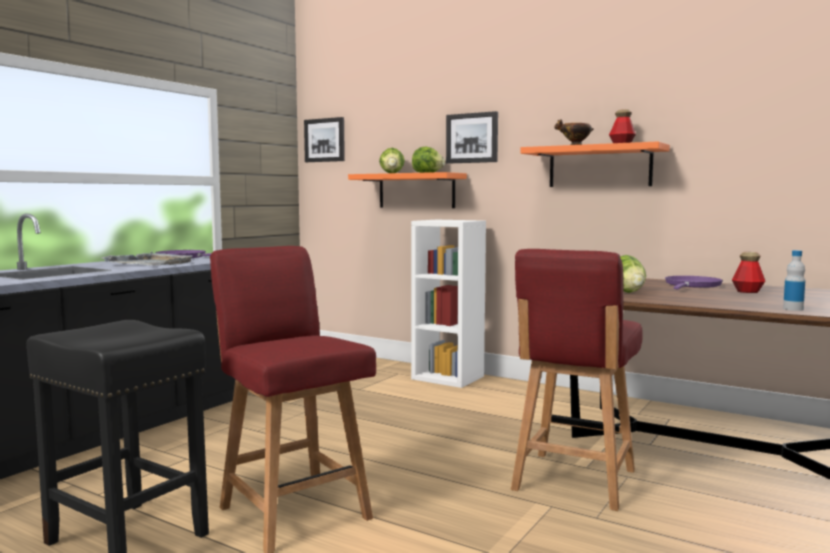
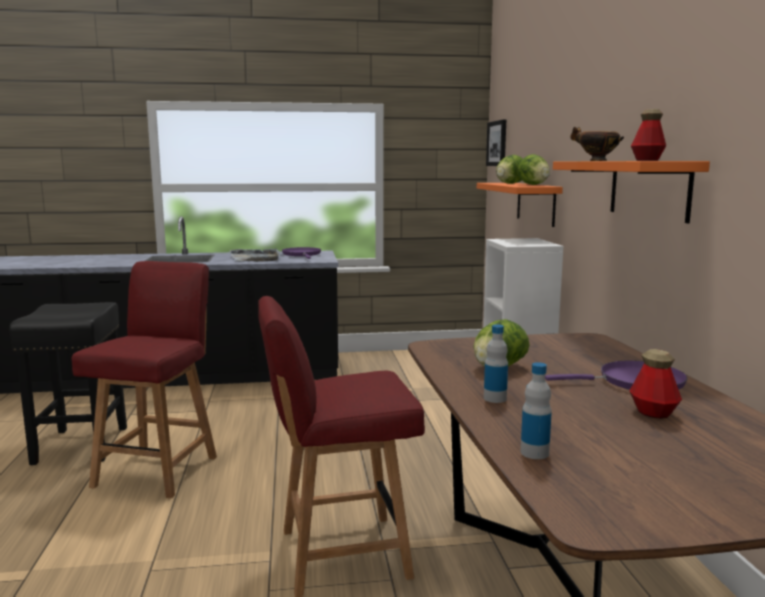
camera: 50 degrees right, 5 degrees up
(472, 138) = (568, 144): picture -> none
(690, 300) = (495, 398): none -> bottle

